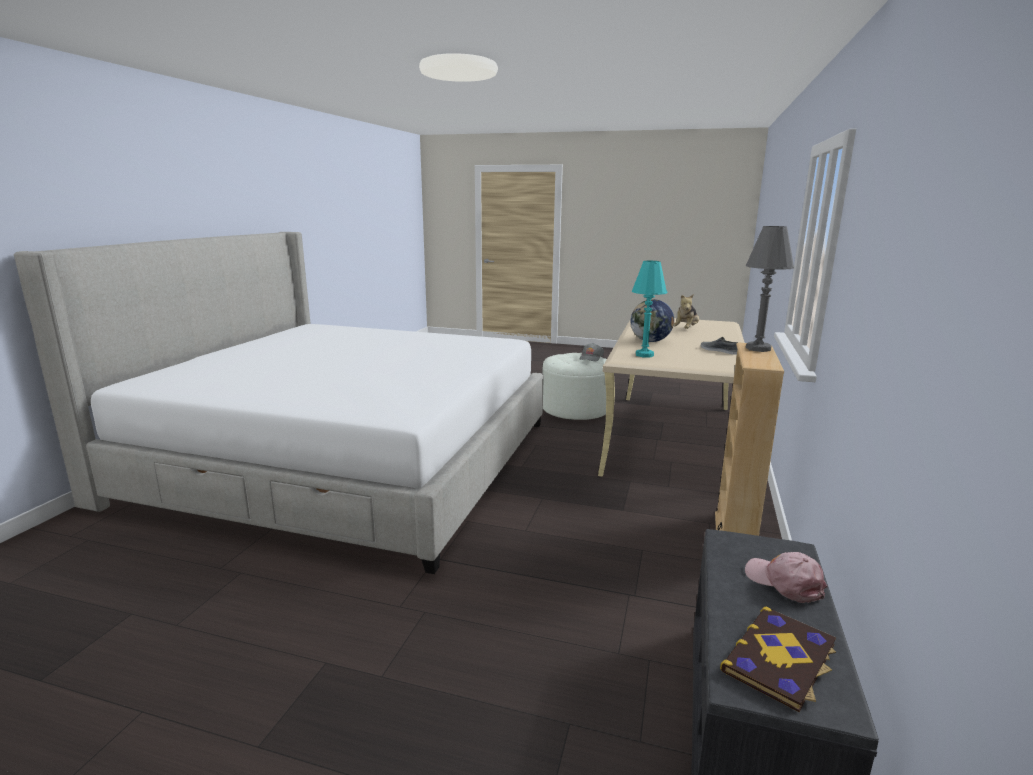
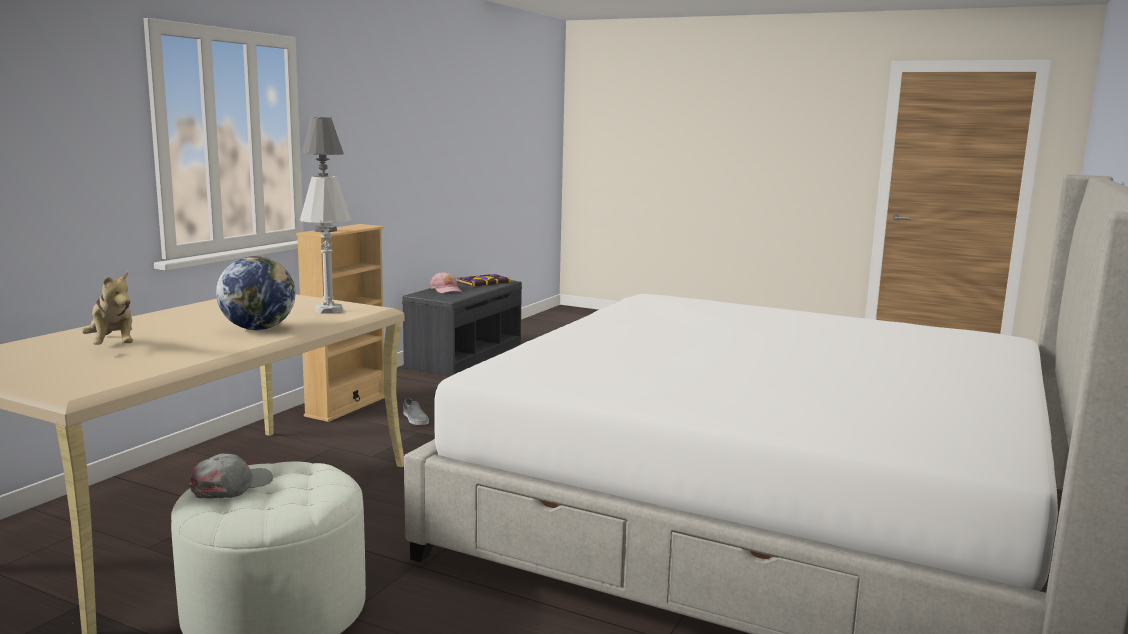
camera: 170 degrees left, 5 degrees down
(644, 355) = (329, 311): turquoise table lamp -> white table lamp
(686, 330) = (113, 346): plush toy -> plush toy turned 105 degrees clockwise
(719, 350) = (204, 309): grey shoe -> grey shoe (415, 419)

